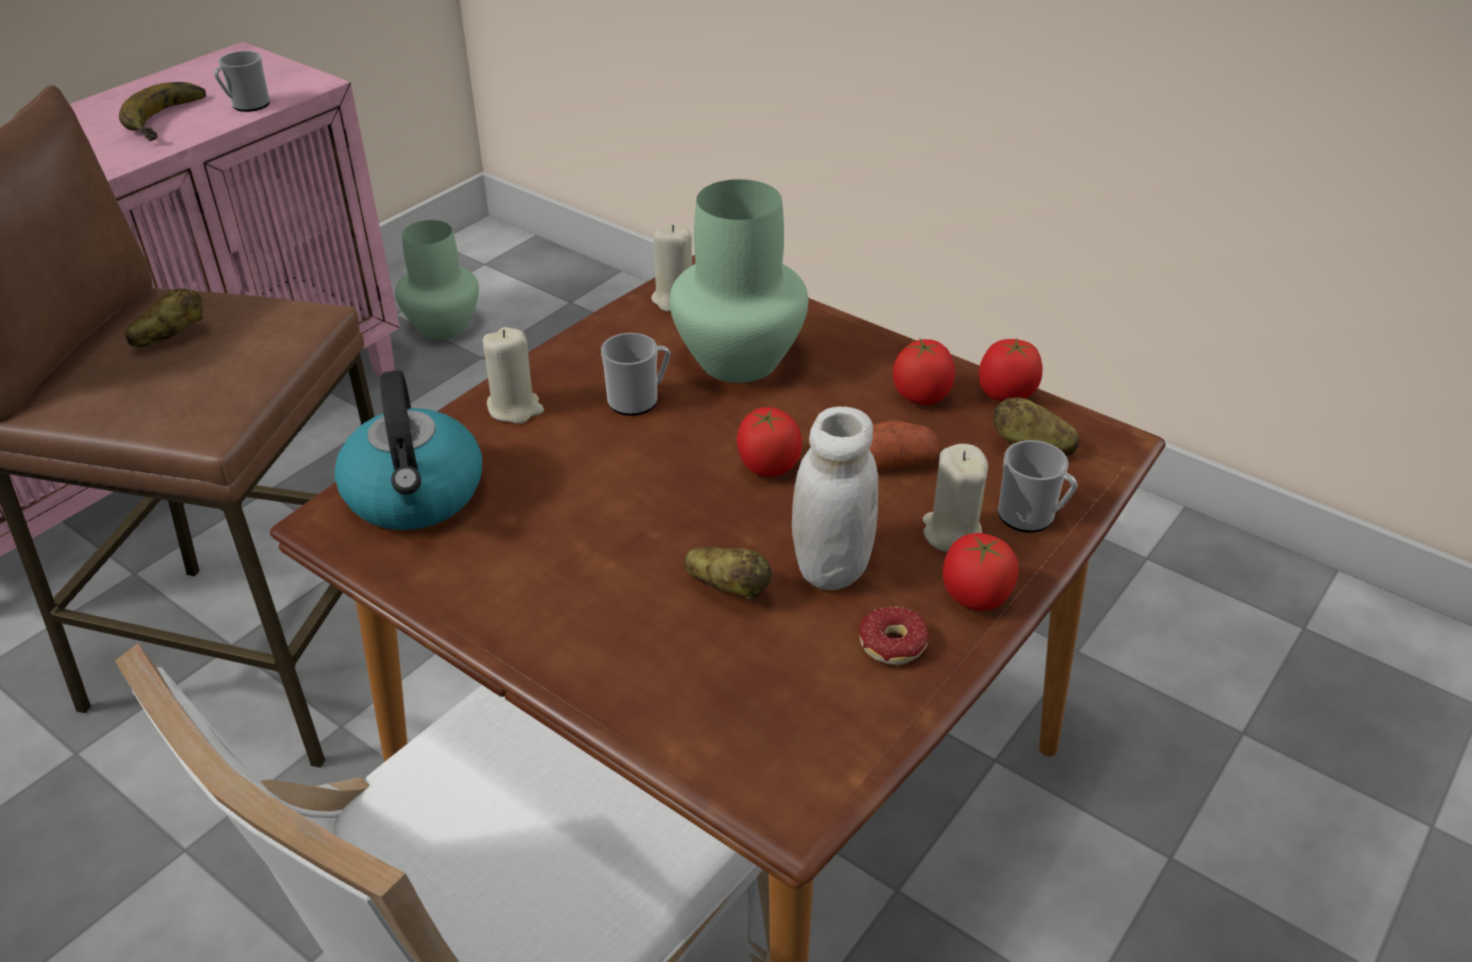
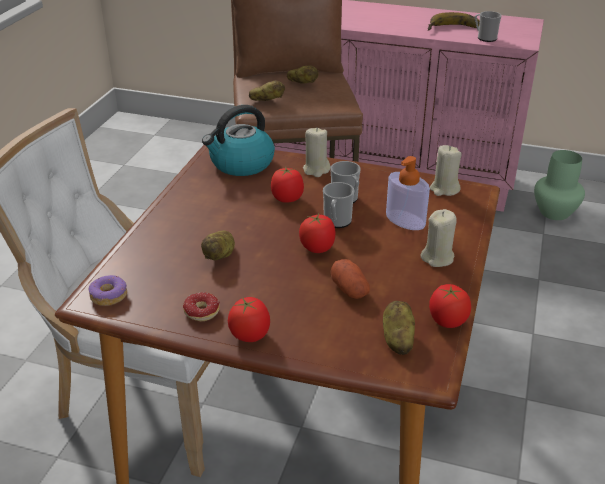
camera: 70 degrees right, 5 degrees down
(196, 398) = (267, 101): none -> potato
(739, 359) = (405, 220): green vase -> soap dispenser
(788, 774) = (109, 296): none -> donut
(831, 567) = (250, 283): white jar -> none
(921, 396) = (419, 288): tomato -> tomato (287, 199)
(951, 533) = (299, 319): beige candle -> beige candle (437, 258)
(1031, 517) = (330, 347): mug -> mug (336, 222)

